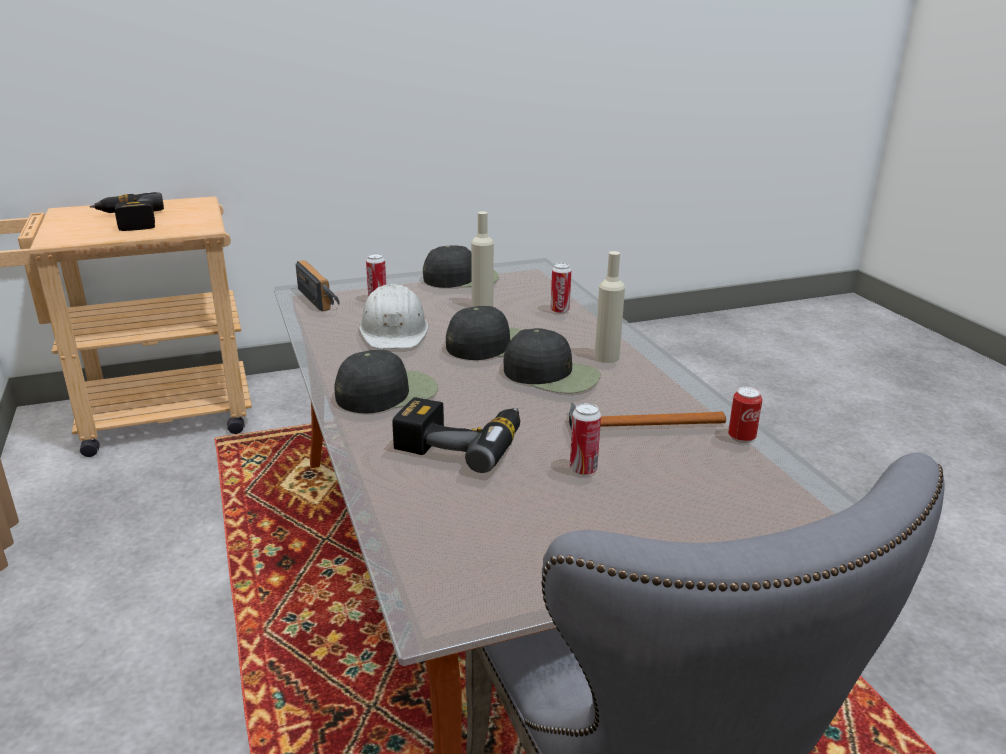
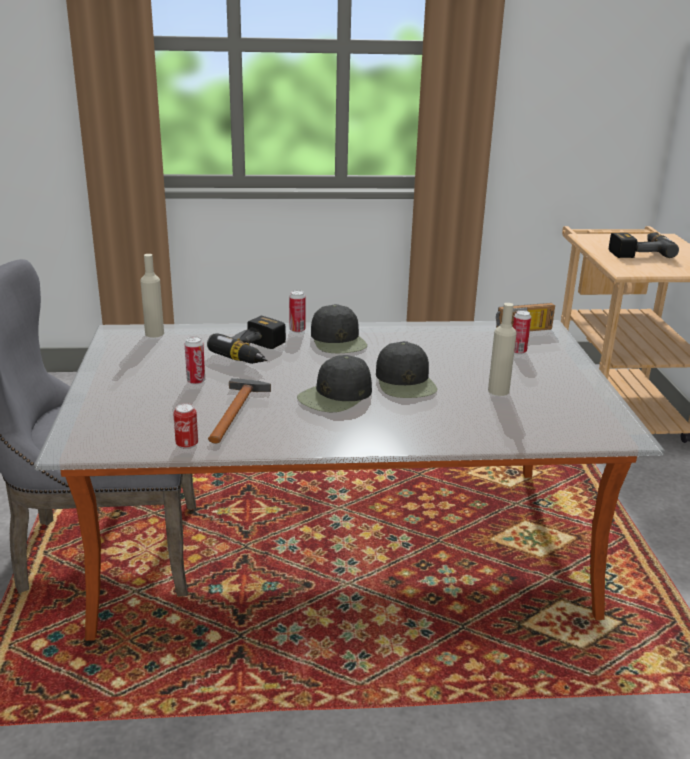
camera: 105 degrees right, 0 degrees up
(394, 331) = (447, 351): white hard hat -> none
(461, 278) = (579, 391): black cap -> none
(559, 311) = (477, 424): can -> can (297, 330)
(606, 357) = (358, 424): beige bottle -> beige bottle (154, 333)

